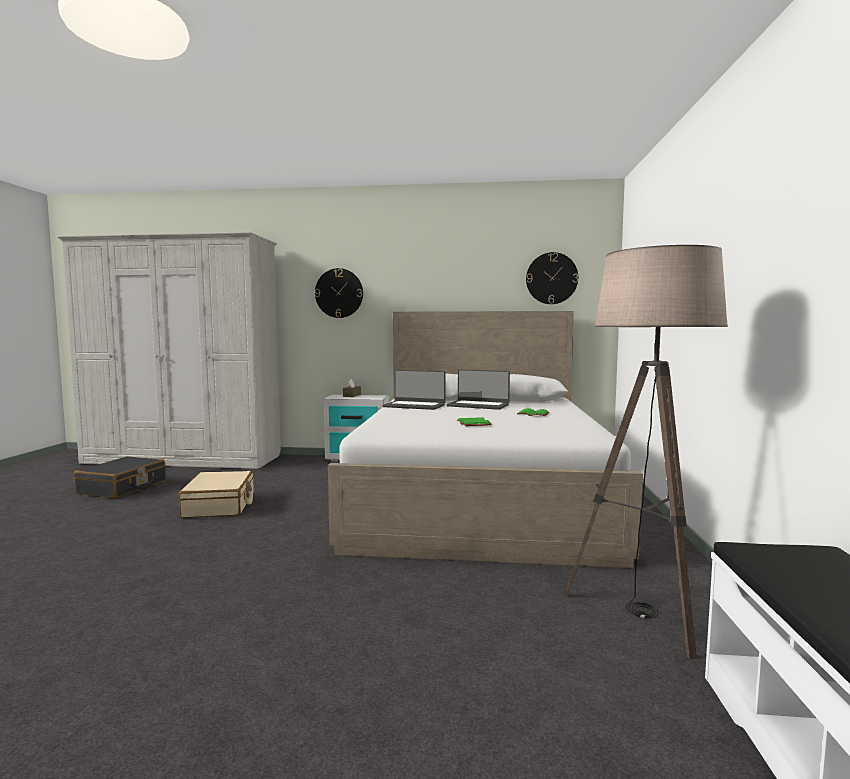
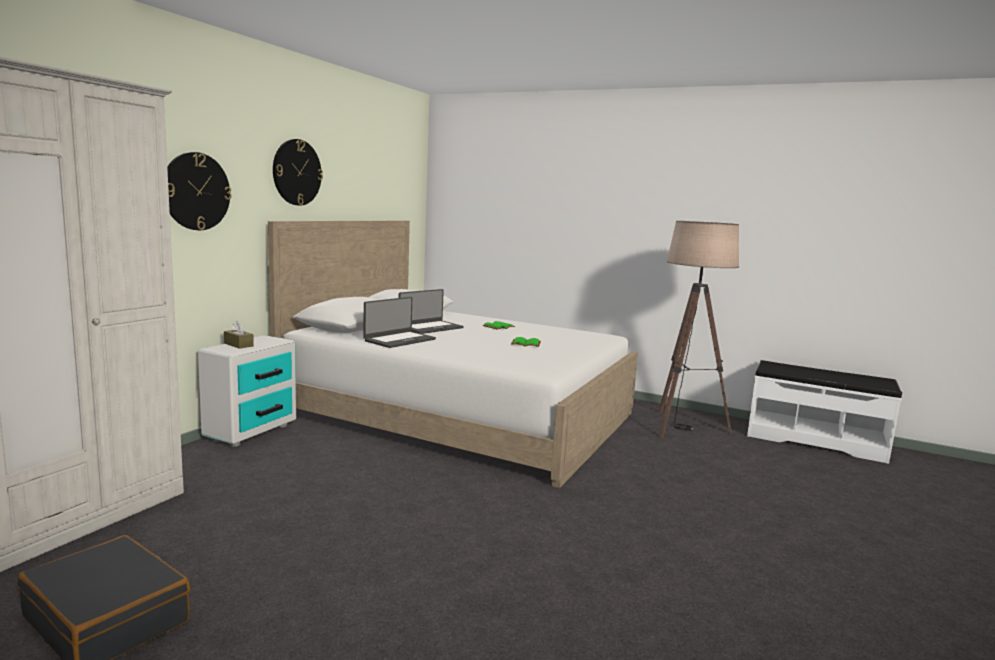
camera: 70 degrees left, 5 degrees up
(220, 505) = (345, 531): beige suitcase -> none
(551, 278) = (390, 186): wall clock -> wall clock (297, 172)

